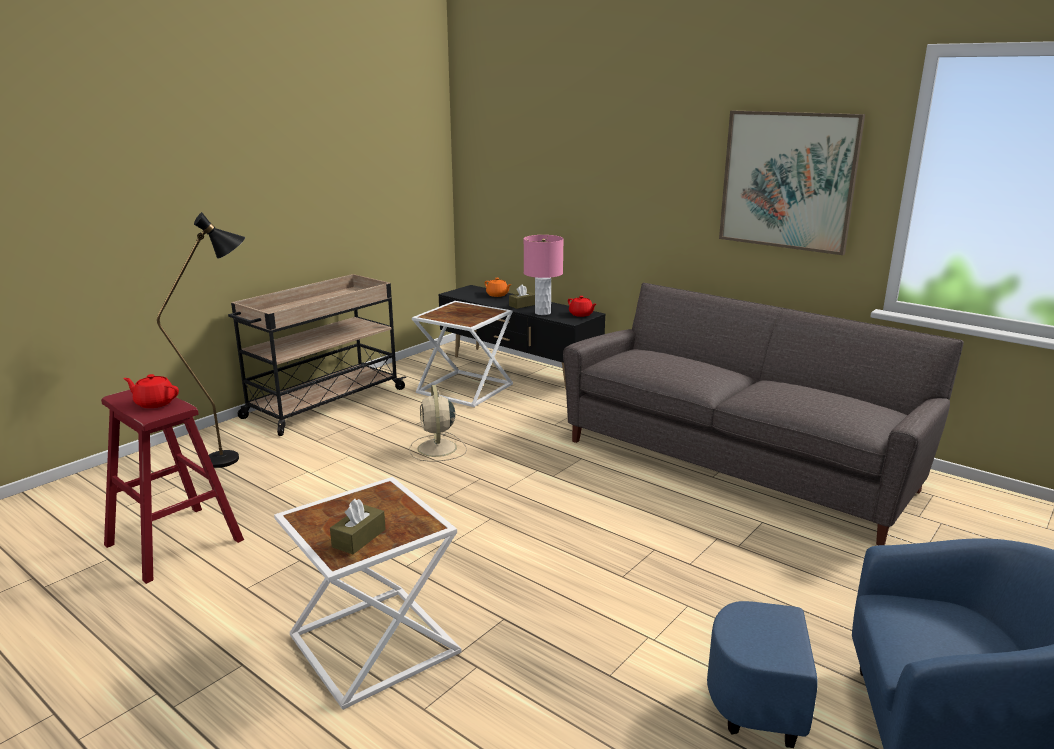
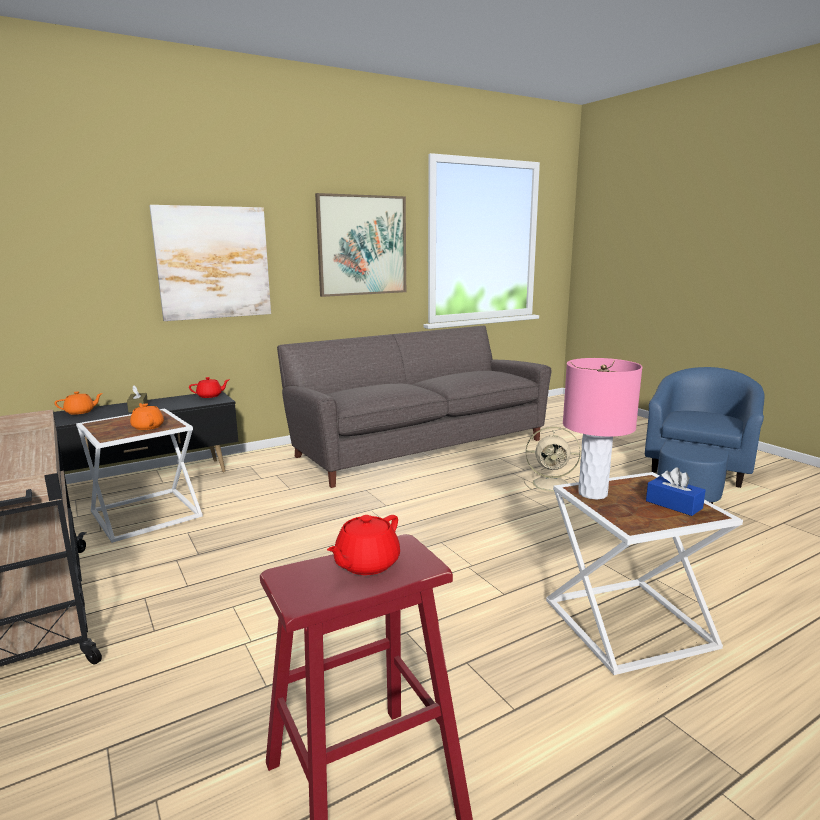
camera: 70 degrees left, 5 degrees down
(235, 458) = (121, 717): black floor lamp -> none
(359, 538) = (673, 504): brown tissue box -> blue tissue box
(437, 449) = (278, 549): beige fan -> beige fan (552, 484)
(459, 318) = (148, 427): none -> orange teapot
(542, 313) = (178, 405): pink table lamp -> pink table lamp (592, 494)
(617, 183) = (213, 263): none -> picture

